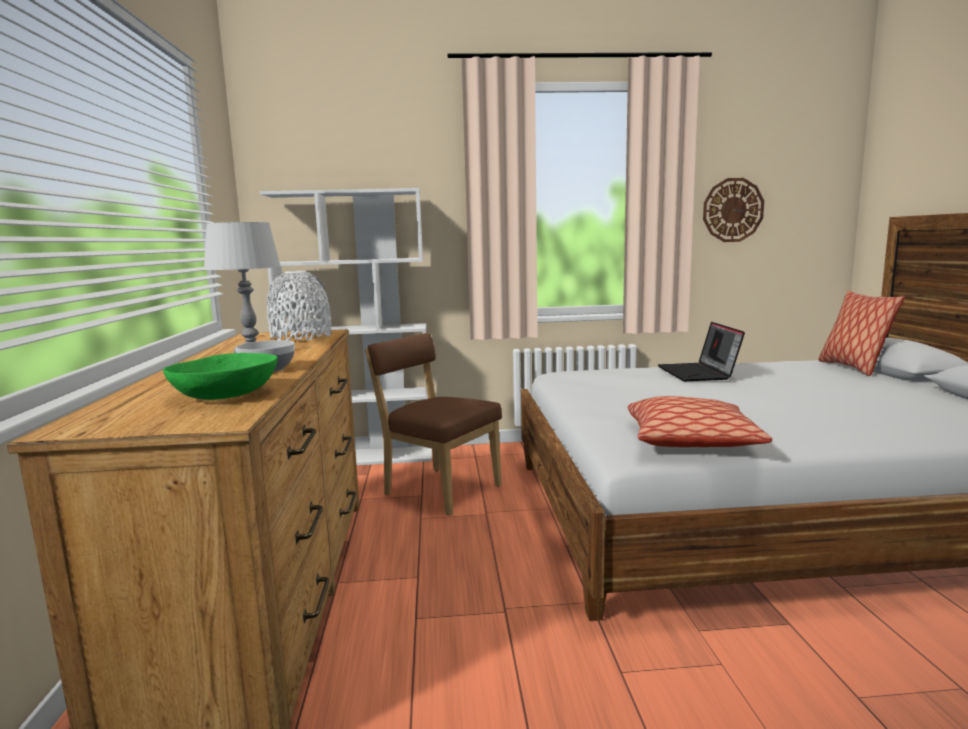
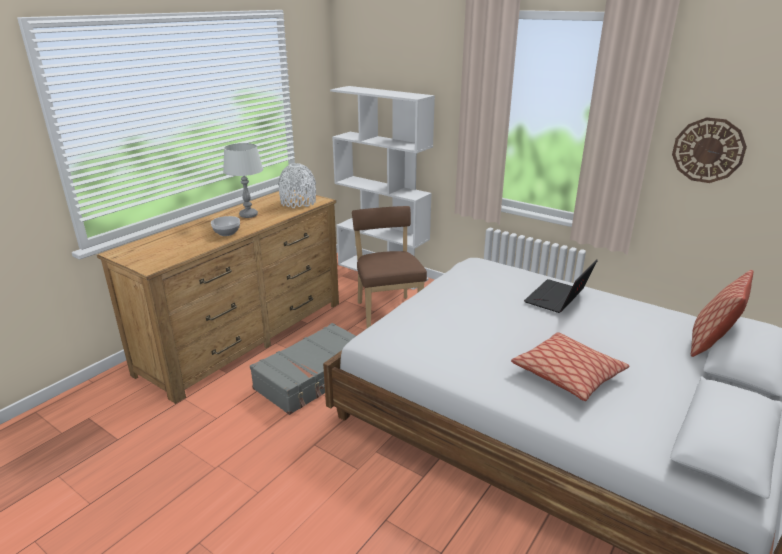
camera: 40 degrees right, 15 degrees up
(226, 395) = (181, 248): green bowl -> none
(471, 594) = (314, 377): none -> grey suitcase
(691, 440) = (411, 347): pillow -> pillow (568, 375)

